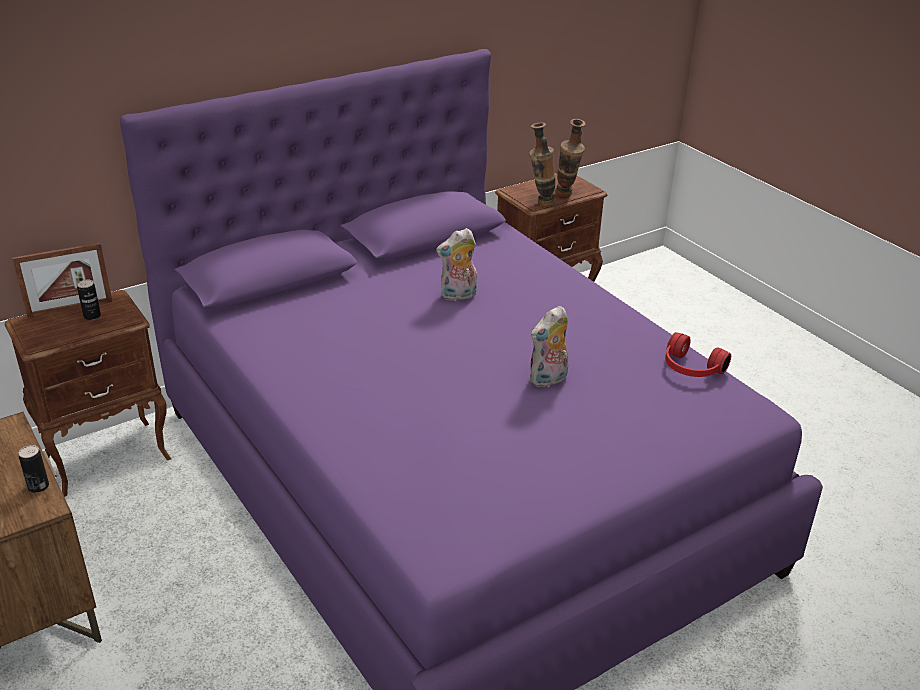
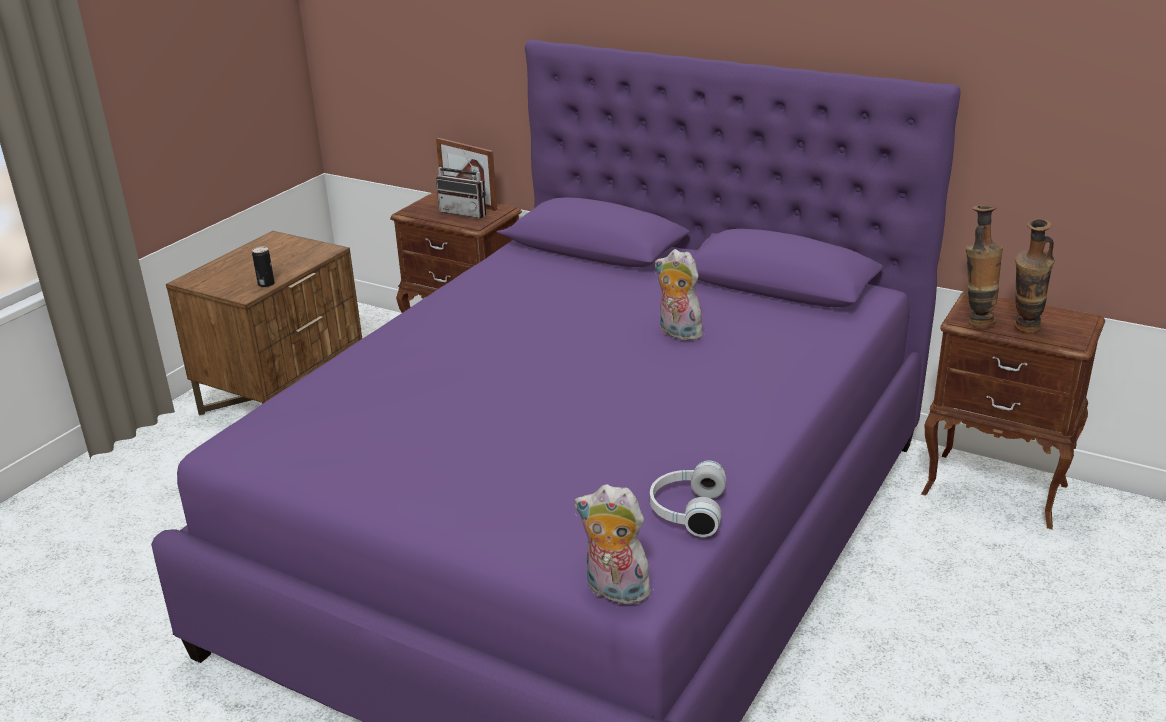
camera: 65 degrees right, 5 degrees down
(92, 316) = (466, 212): can -> radio
(548, 380) = (566, 425): plush toy -> plush toy (614, 592)
(690, 368) = (686, 510): red headphones -> white headphones

